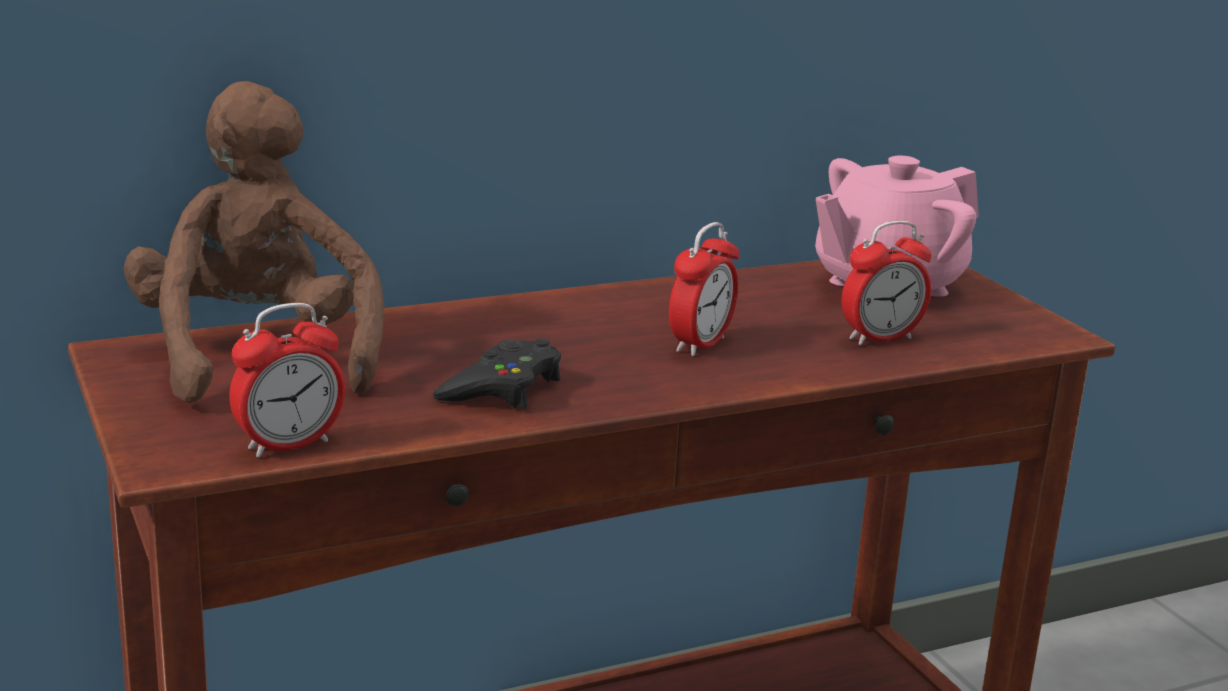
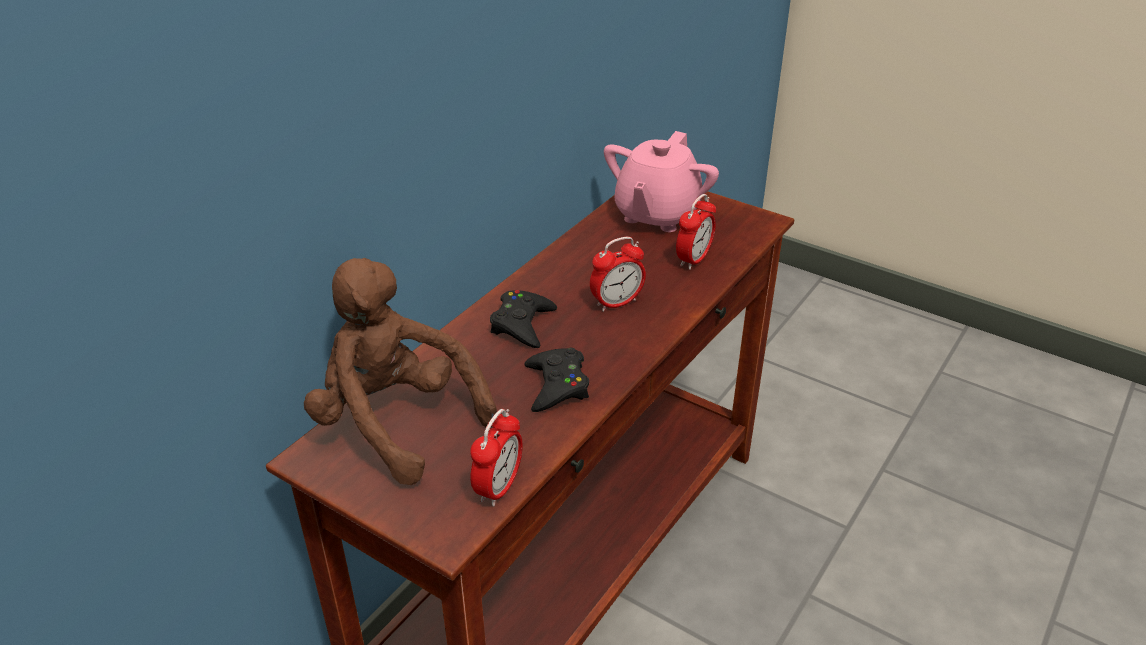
camera: 30 degrees left, 15 degrees up
(540, 326) = (522, 324): none -> black game controller
(700, 344) = (616, 303): alarm clock -> alarm clock turned 60 degrees clockwise

